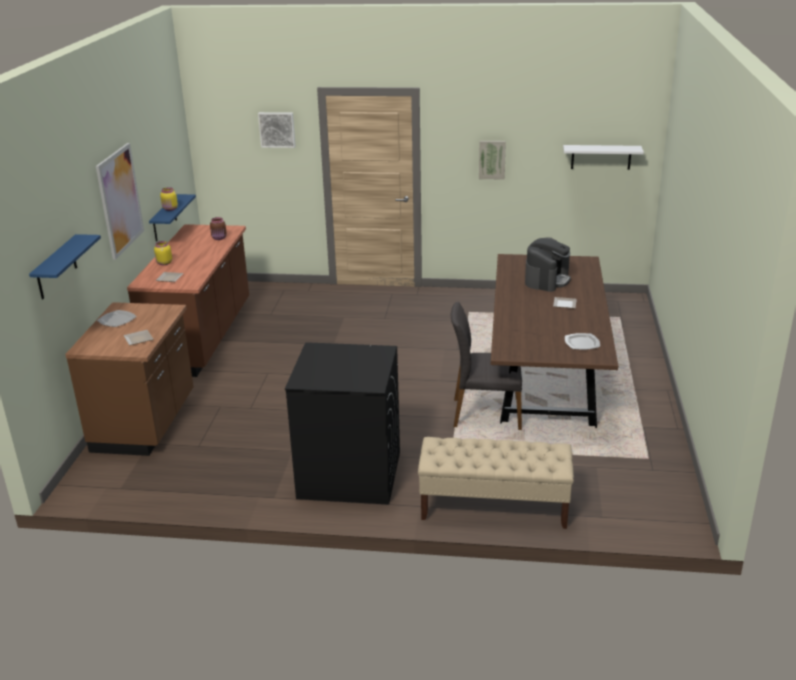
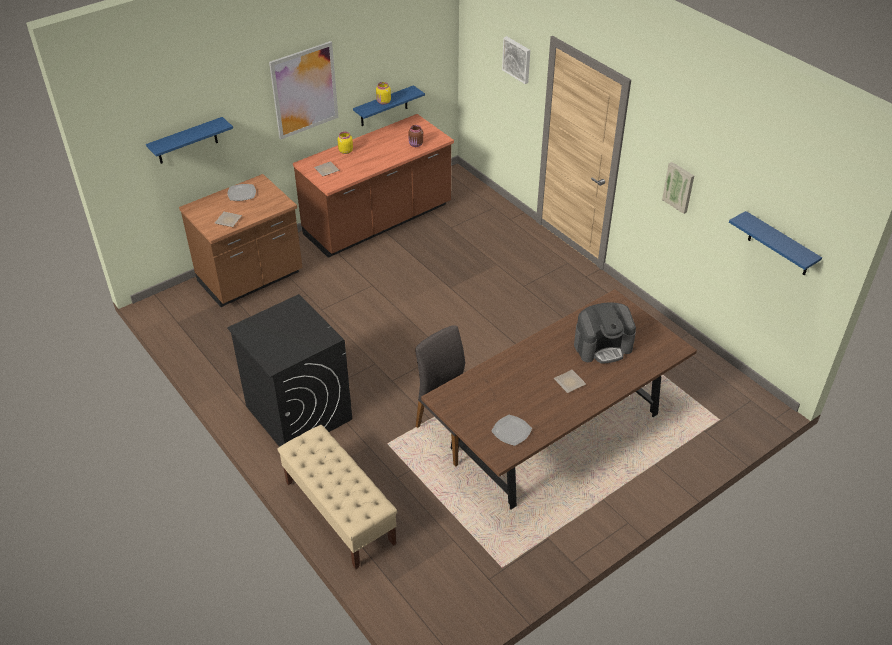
camera: 45 degrees right, 15 degrees up
(601, 157) = (779, 245): white shelf -> blue shelf

